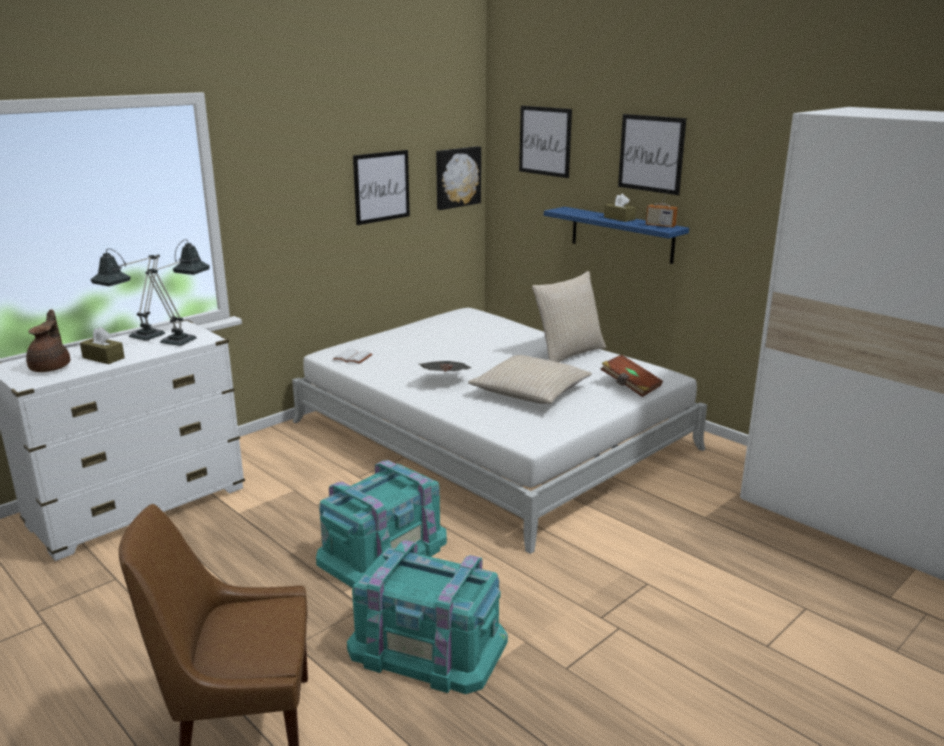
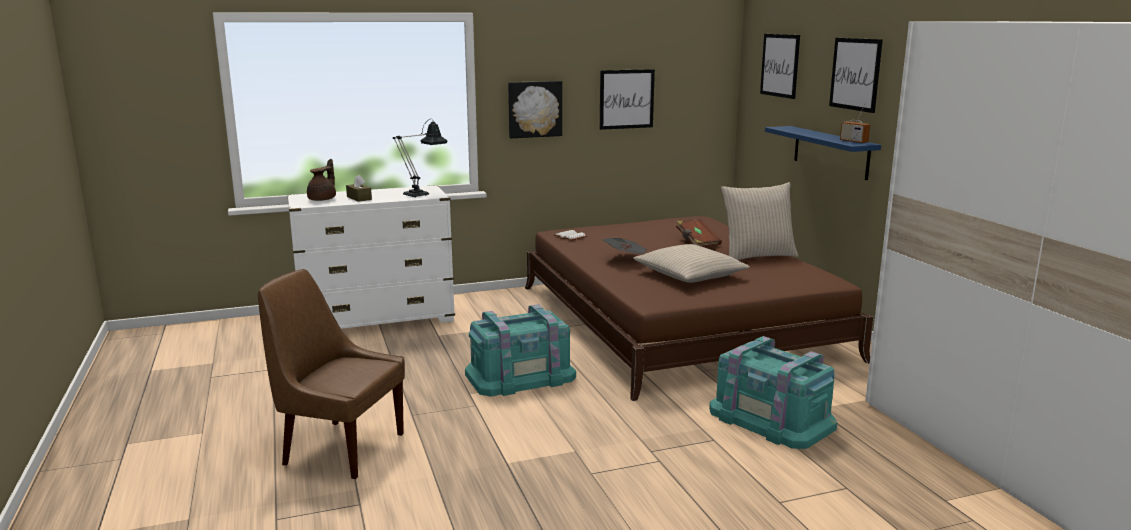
camera: 25 degrees right, 5 degrees down
(141, 339) = (394, 191): table lamp -> none
(428, 645) = (501, 436): turquoise storage box -> turquoise storage box (771, 418)
(457, 177) = (705, 97): picture -> picture (534, 109)
(492, 435) = (677, 321): white bed -> brown bed
(619, 218) = (824, 135): brown tissue box -> none
(630, 386) = (786, 283): brown book -> brown book (697, 242)

